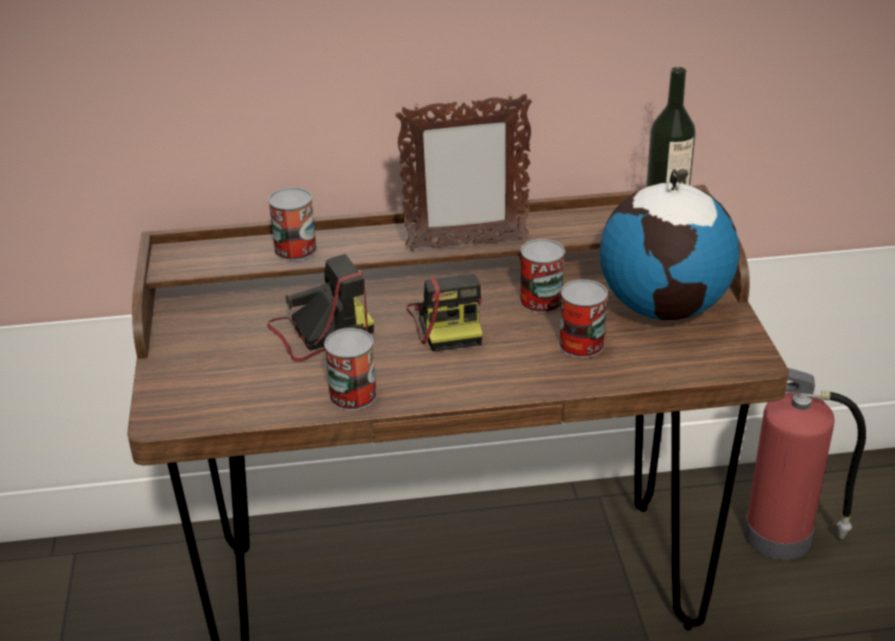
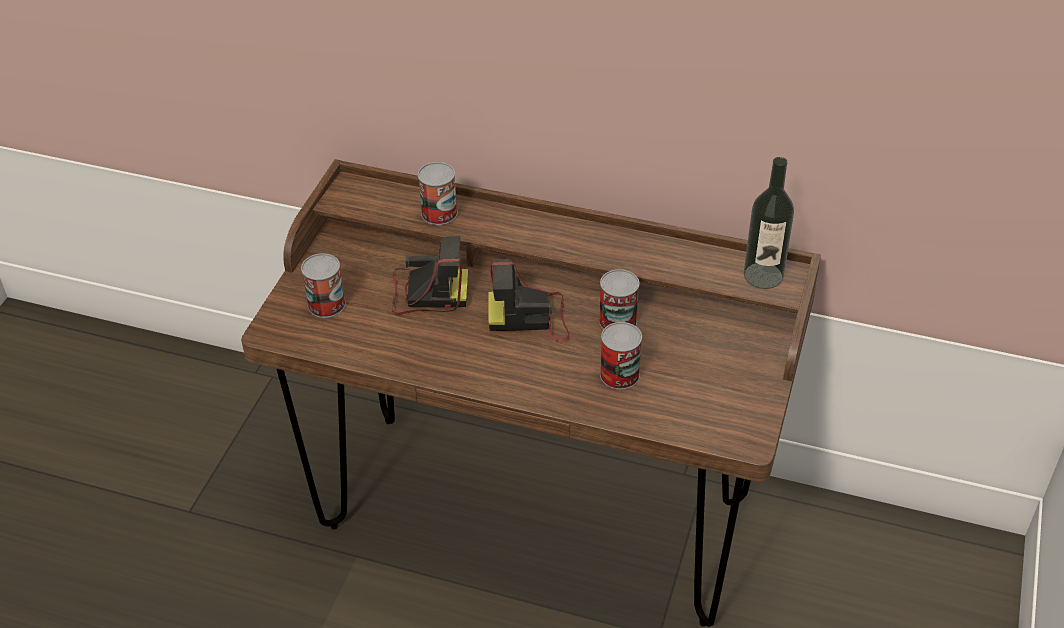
camera: 25 degrees right, 10 degrees up
(353, 395) = (415, 359): can -> can (326, 304)
(449, 322) = (530, 317): camera -> camera turned 75 degrees clockwise
(466, 244) = (574, 251): picture frame -> none
(664, 307) = (715, 362): globe -> none
(781, 536) = (840, 576): fire extinguisher -> none

